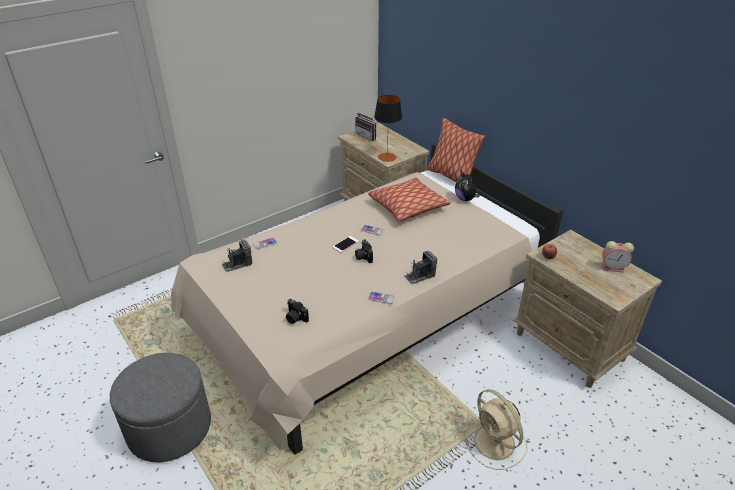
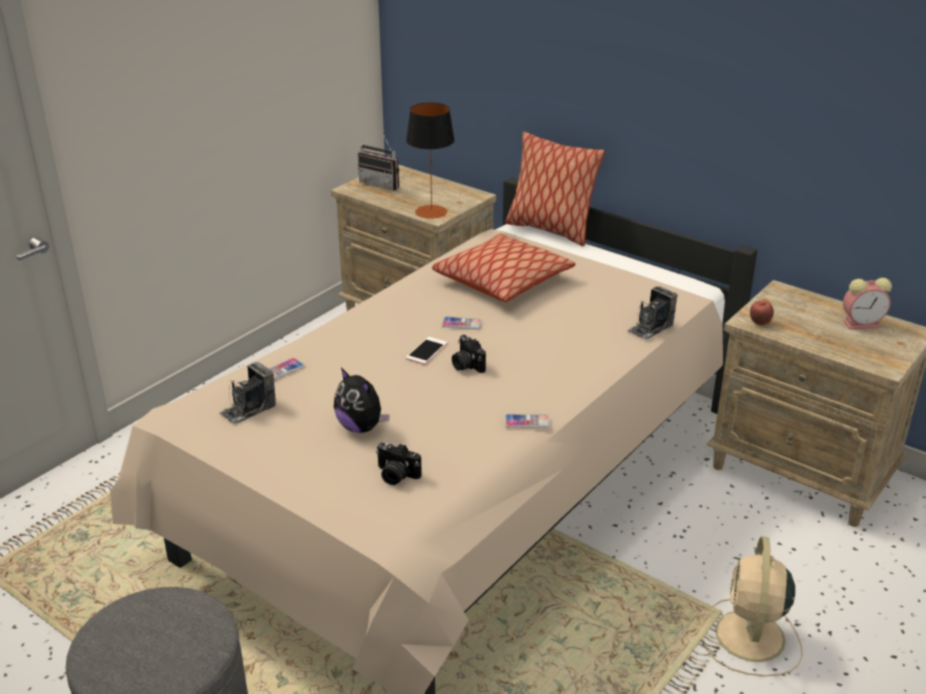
camera: 15 degrees left, 5 degrees down
(420, 276) = (573, 379): camera -> camera (650, 328)
(465, 199) = (590, 258): plush toy -> plush toy (361, 427)
(495, 443) = (750, 638): beige fan -> beige fan turned 60 degrees clockwise

